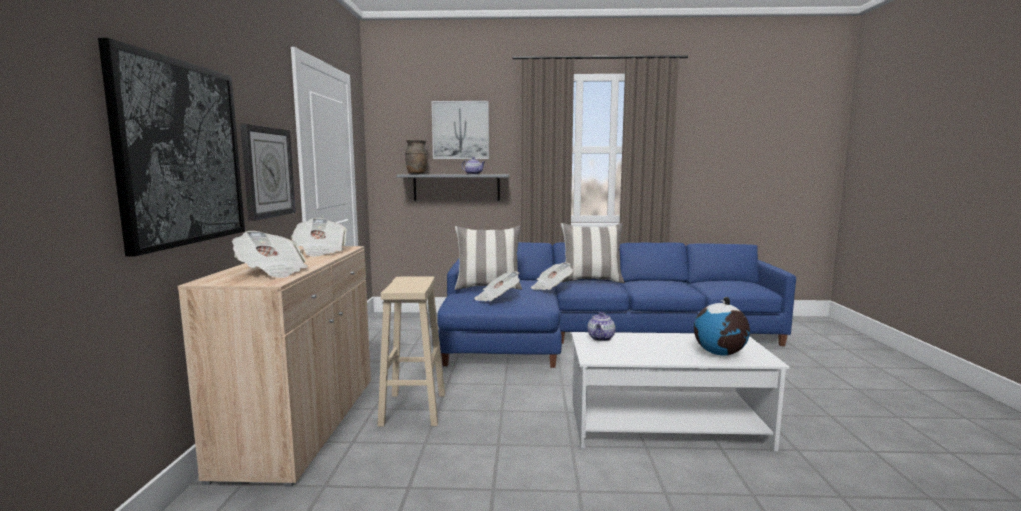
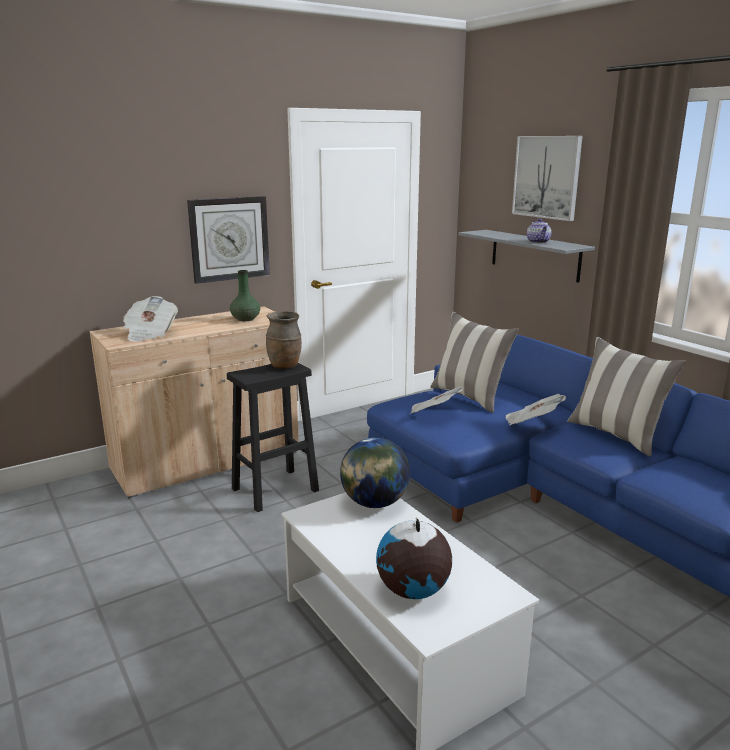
camera: 55 degrees right, 10 degrees up
(181, 153) = (106, 233): picture -> none
(320, 252) = (245, 319): newspaper -> green vase
(413, 408) = (276, 489): beige stool -> black stool
(416, 174) = (488, 232): brown vase -> brown vase (285, 366)
(601, 338) = (374, 503): teapot -> globe

